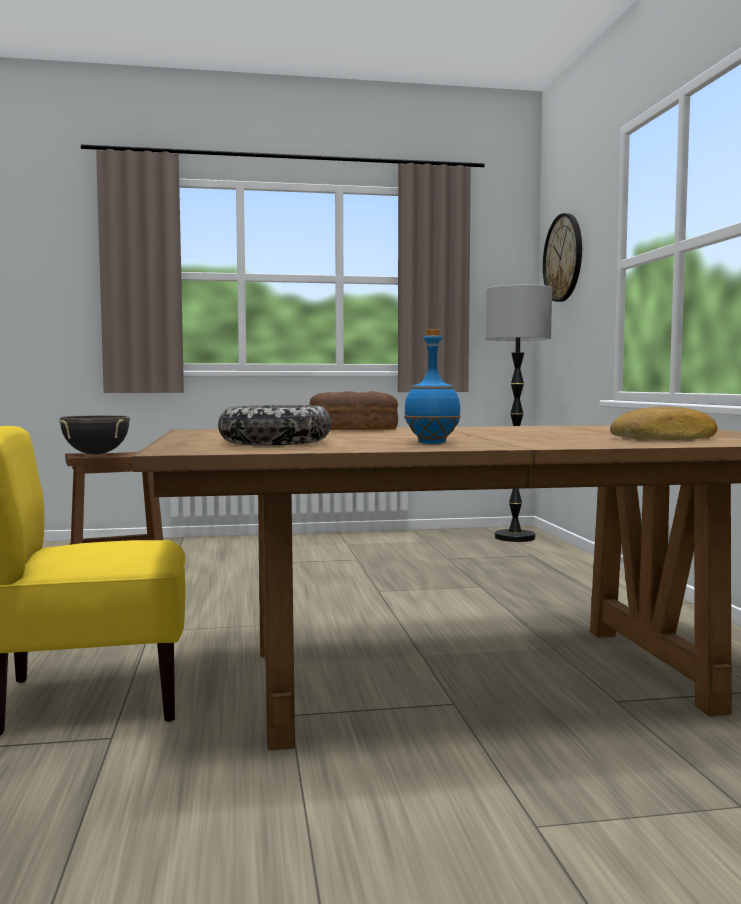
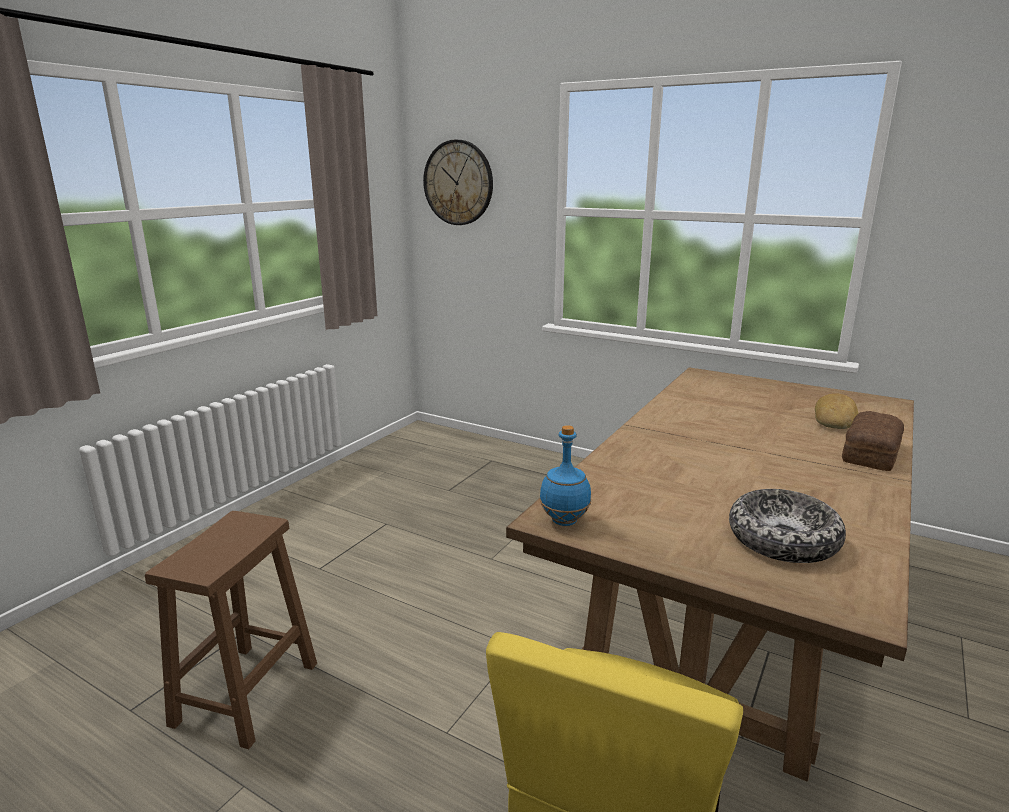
camera: 50 degrees left, 15 degrees up
(95, 454) = (206, 557): black cooking pot -> none
(352, 429) = (622, 458): bread -> bread (869, 453)
(433, 443) = (833, 489): blue bottle -> blue bottle (565, 521)
(515, 537) = (437, 441): floor lamp -> none

